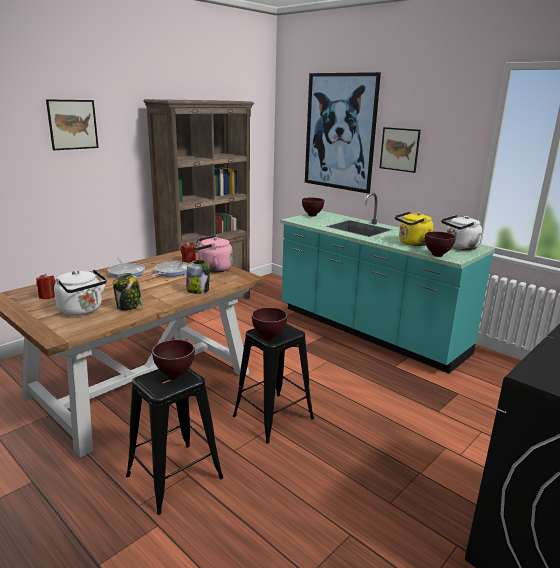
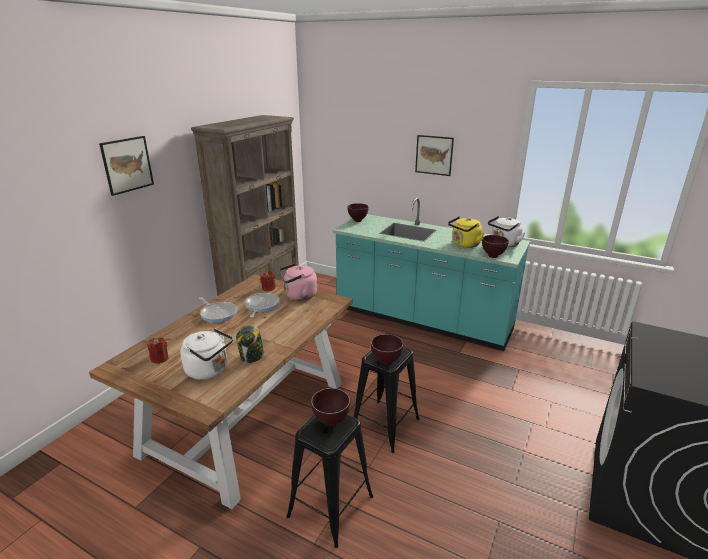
camera: 15 degrees left, 5 degrees up
(198, 290) = (303, 324): jar -> none
(340, 132) = (372, 139): picture -> none

